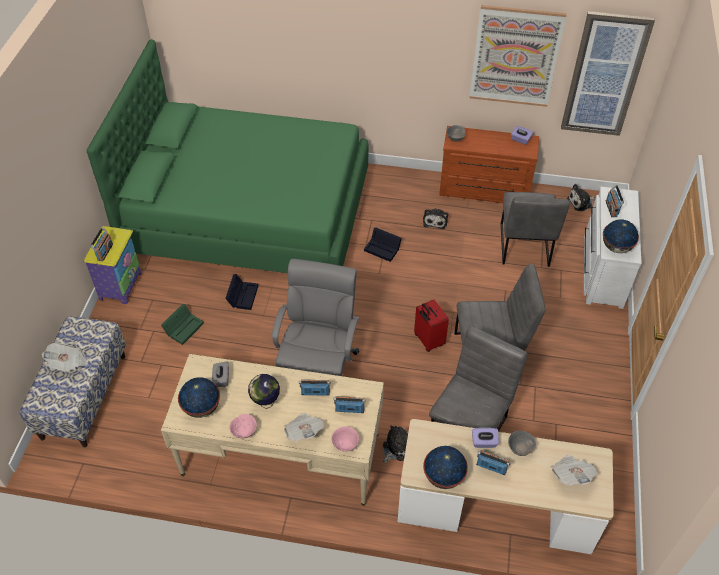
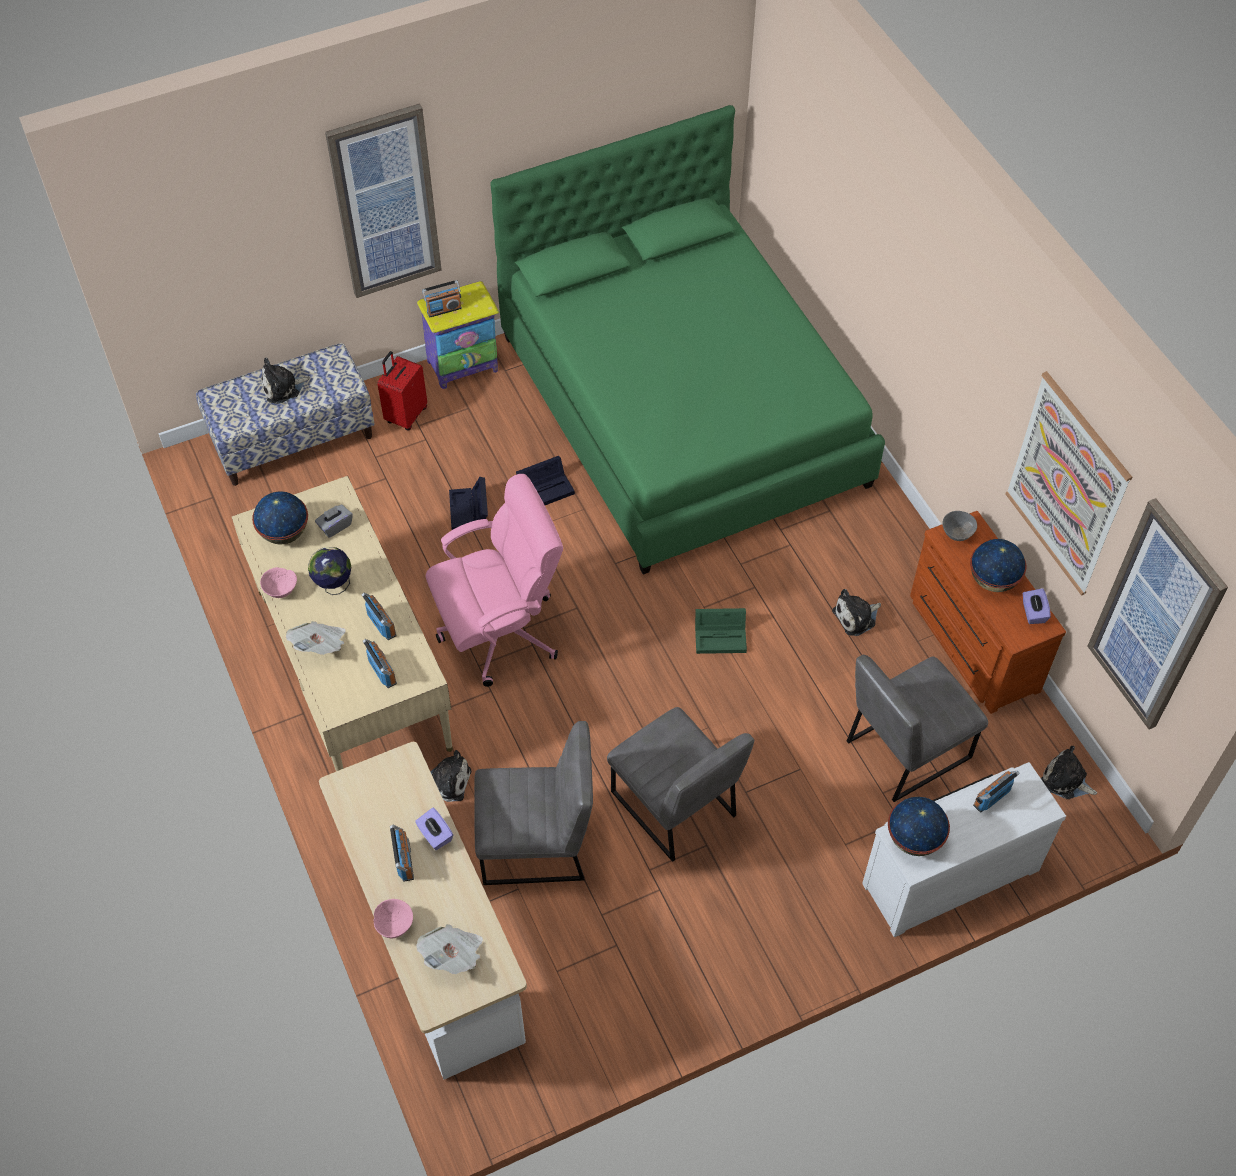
camera: 55 degrees right, 5 degrees up
(49, 199) = (385, 202): none -> picture
(68, 363) = (283, 388): newspaper -> plush toy
(184, 327) = (453, 464): green storage box -> green storage box (722, 636)
(319, 368) = (500, 632): grey office chair -> pink office chair
(345, 445) = (331, 695): pink bowl -> pink bowl (394, 925)
(383, 249) = (751, 587): black storage box -> black storage box (469, 511)
(428, 340) = (637, 725): red suitcase -> red suitcase (405, 415)
(444, 477) = (356, 818): globe -> globe (993, 580)
(520, 449) = (452, 879): grey bowl -> none

